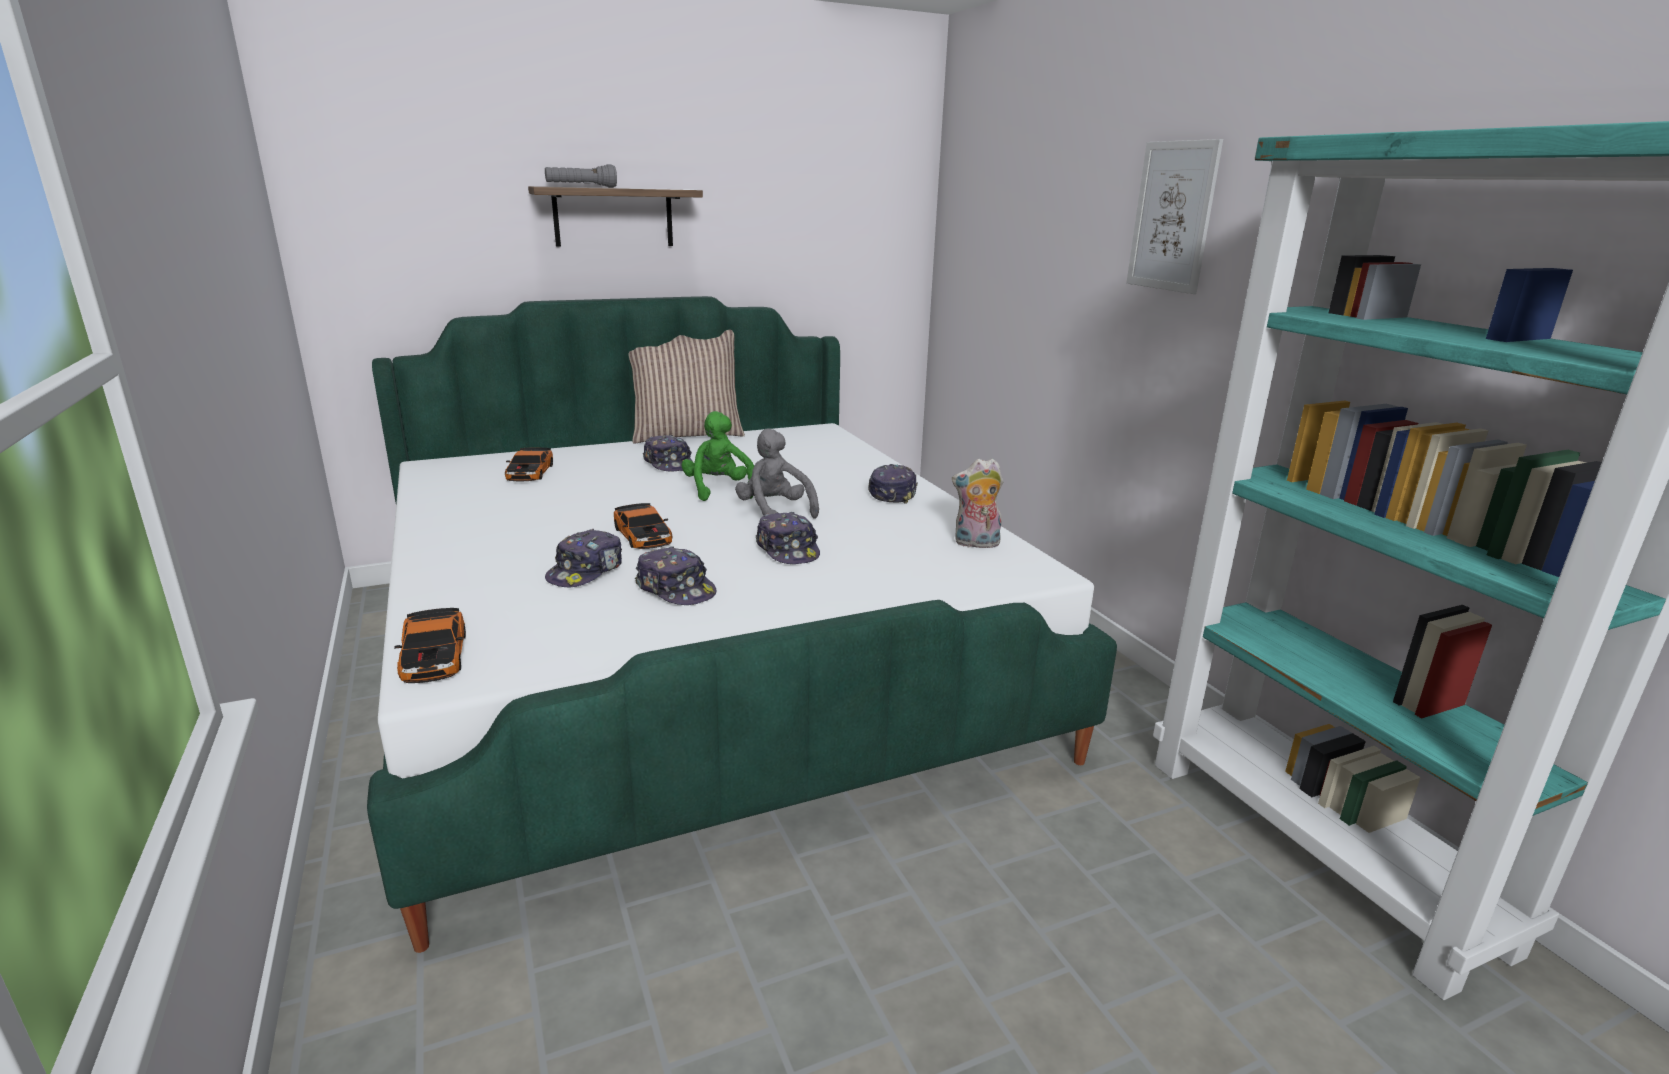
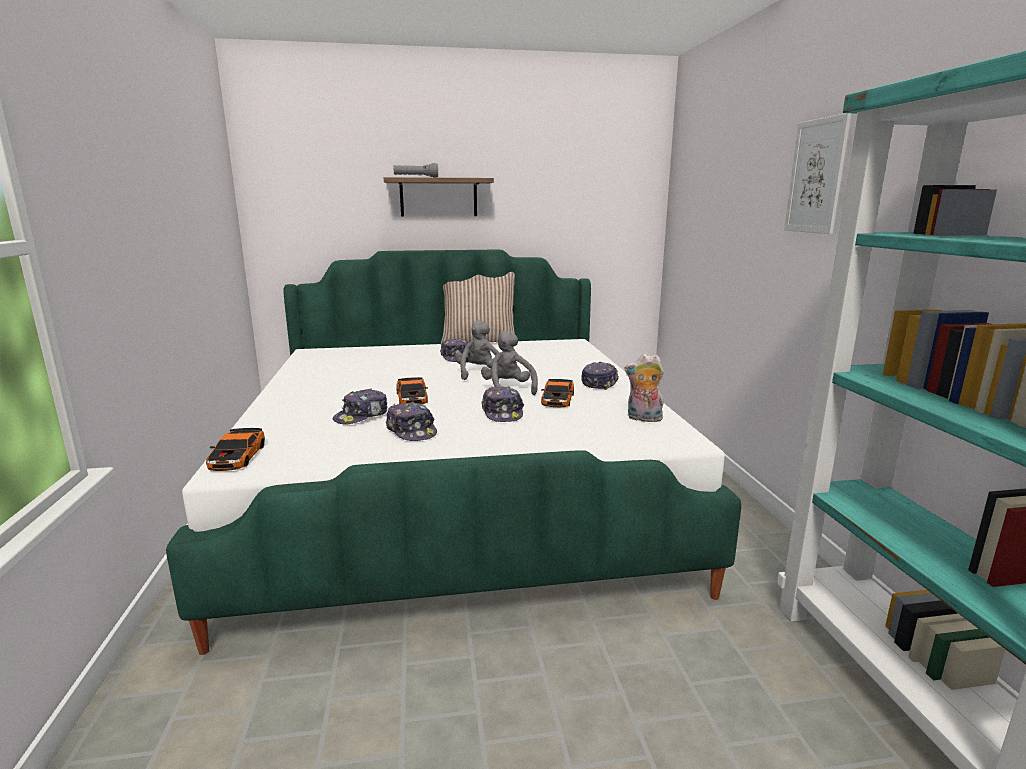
camera: 15 degrees right, 5 degrees down
(530, 472) = (366, 358): toy car -> toy car (558, 399)
(719, 490) = (479, 374): green plush toy -> grey plush toy

